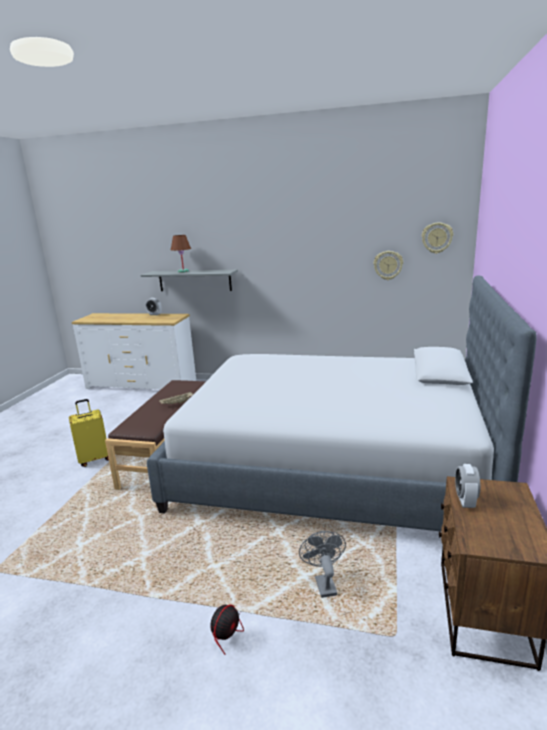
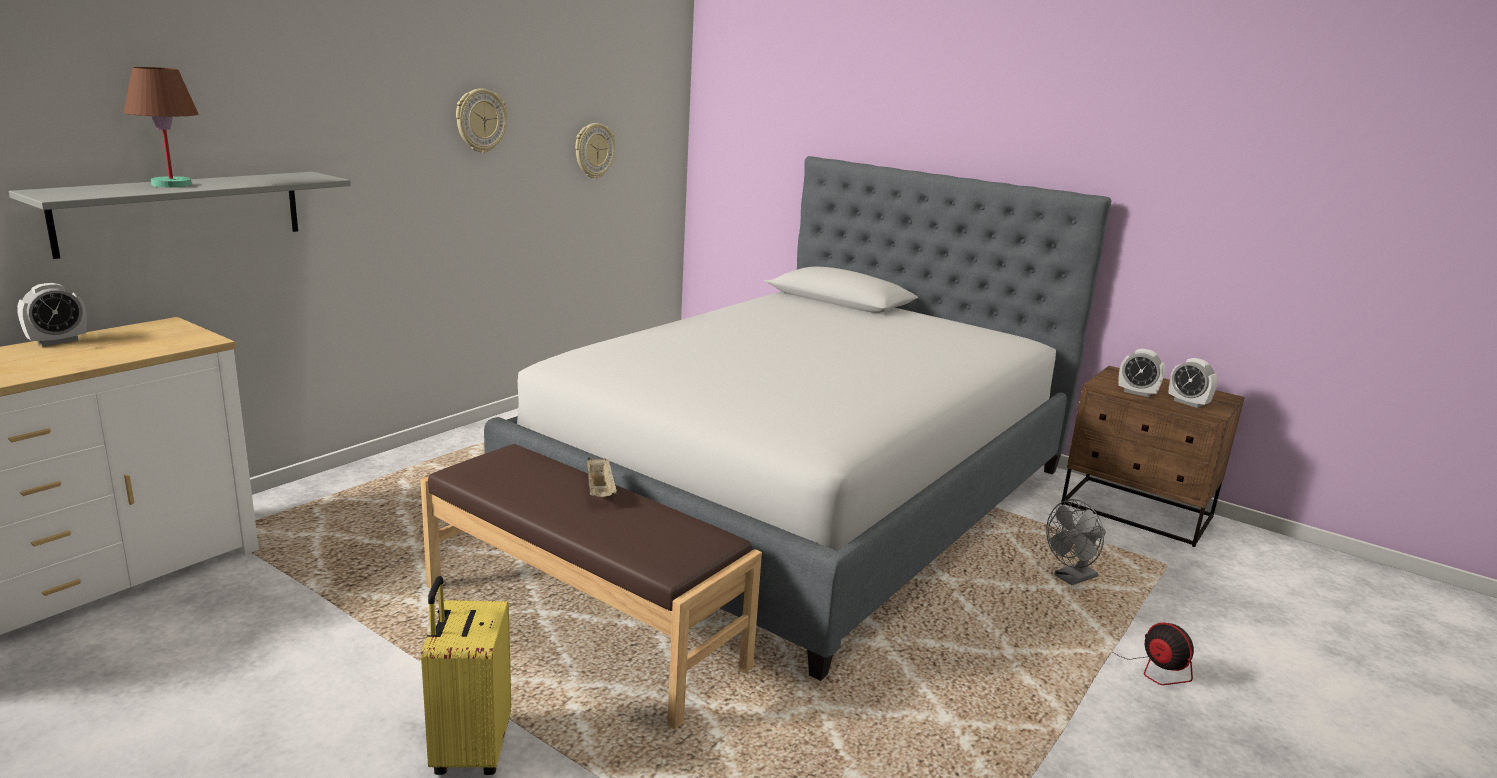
camera: 70 degrees left, 0 degrees up
(324, 583) = (1071, 579): grey fan -> grey fan turned 45 degrees counterclockwise
(437, 238) = (651, 101): wall clock -> wall clock (480, 120)
(478, 529) = (1188, 403): none -> alarm clock

